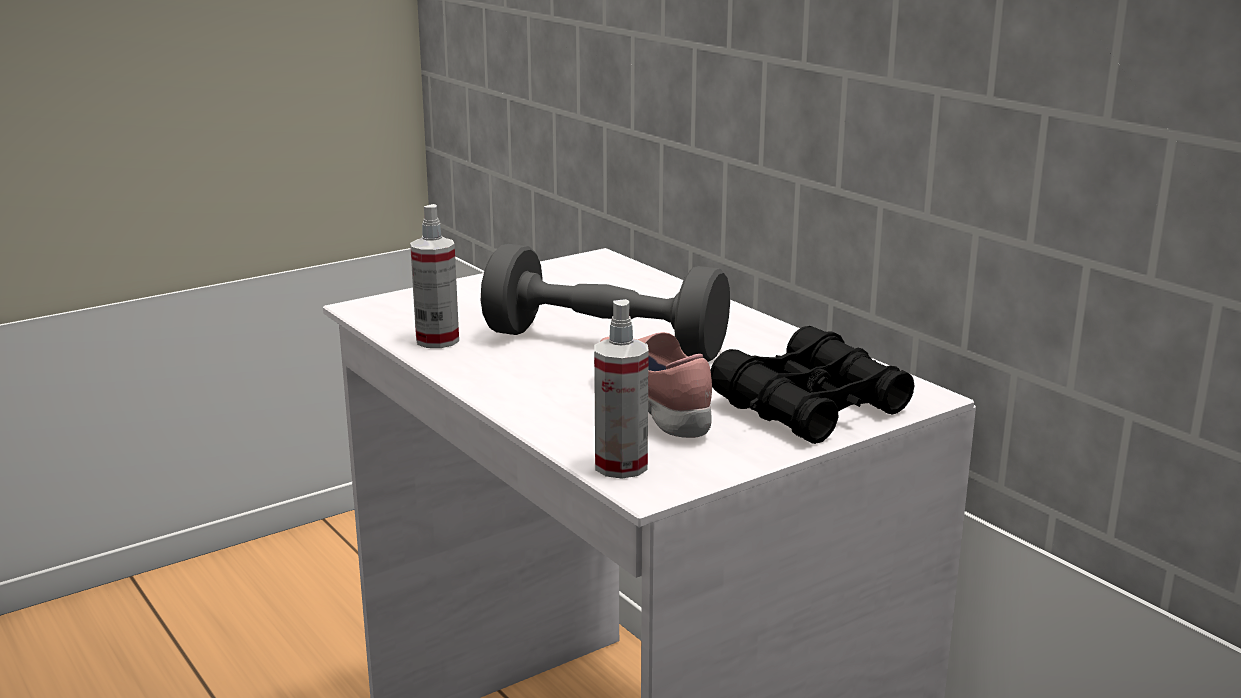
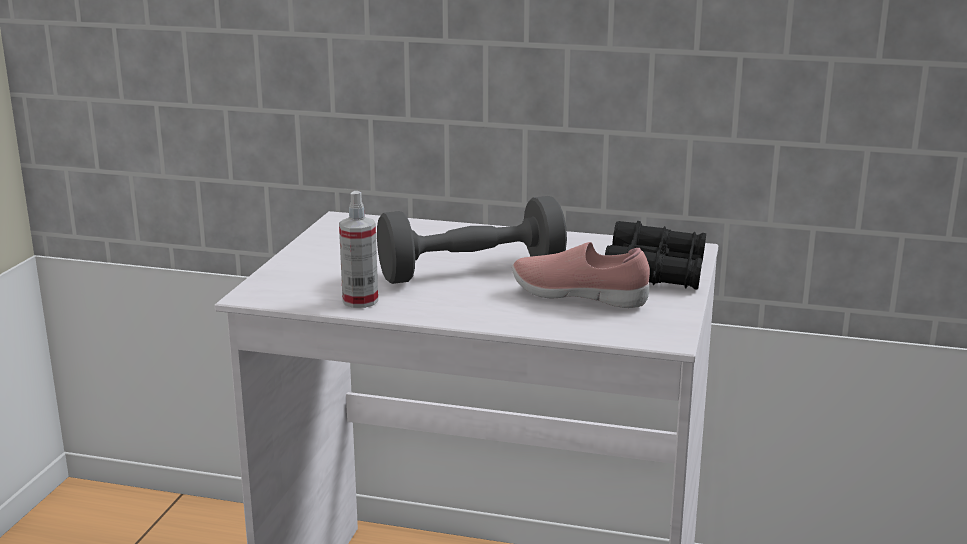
camera: 40 degrees left, 0 degrees up
(621, 466) = (632, 334): spray bottle -> none

